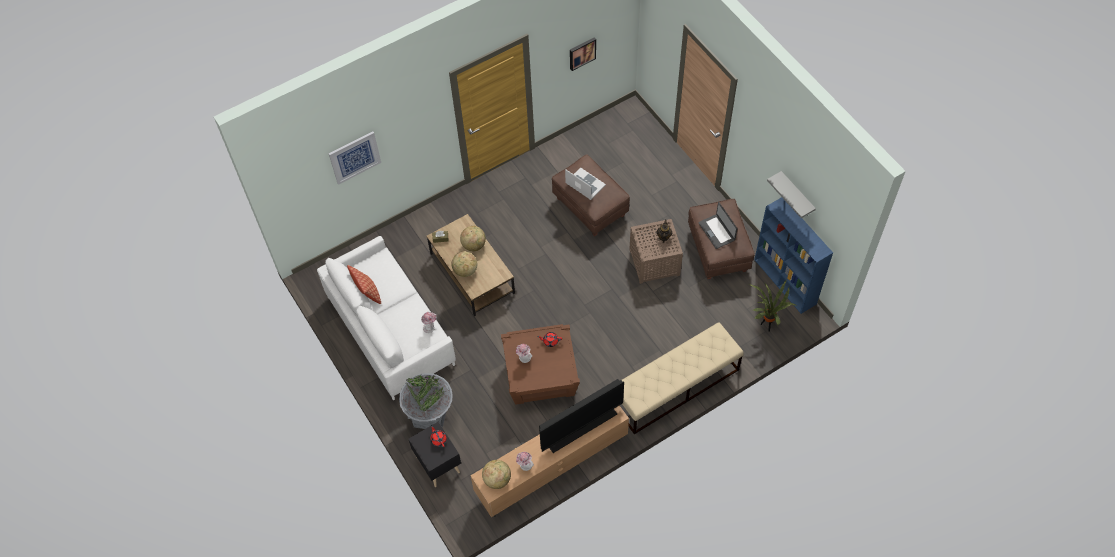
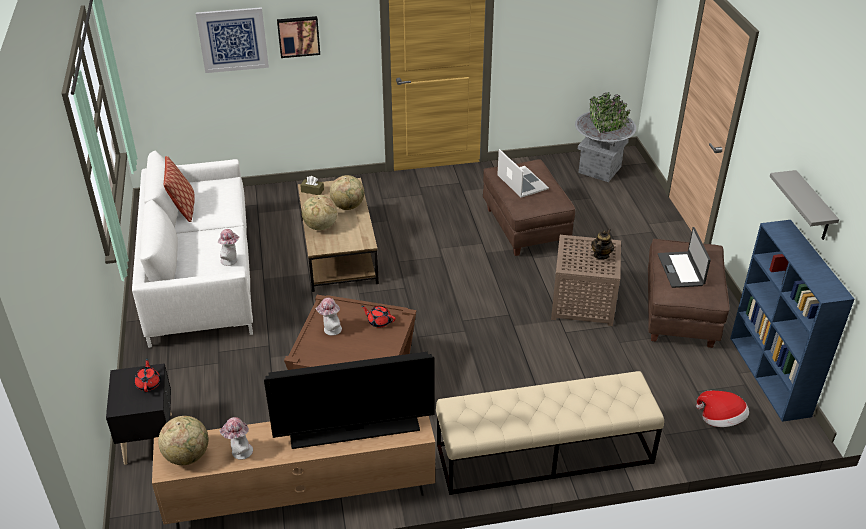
camera: 20 degrees right, 20 degrees down
(431, 416) = (181, 380): grey planter -> grey planter (600, 169)
(582, 53) = (568, 30): picture -> picture (298, 36)
(766, 325) = (721, 420): potted plant -> hat

